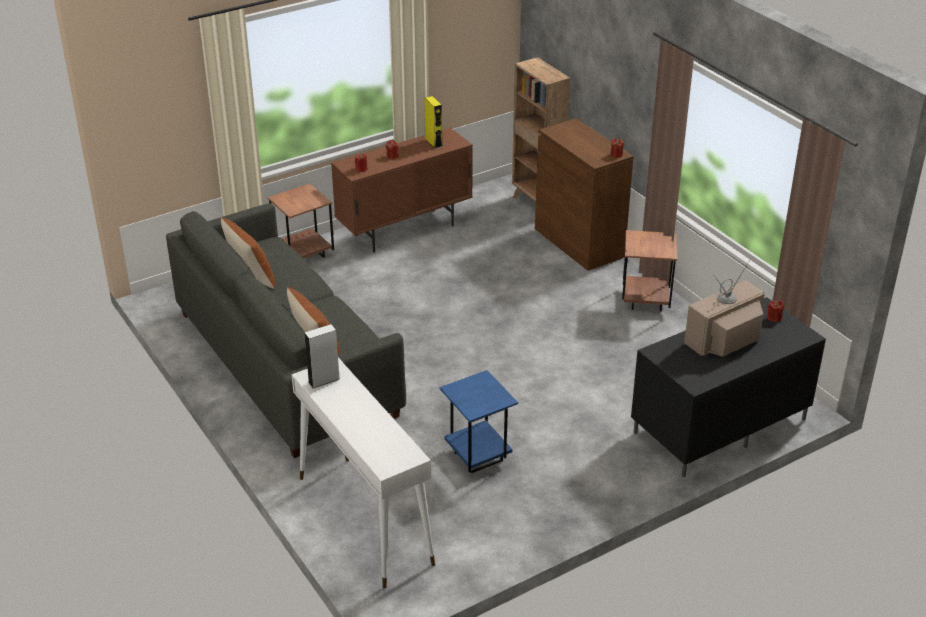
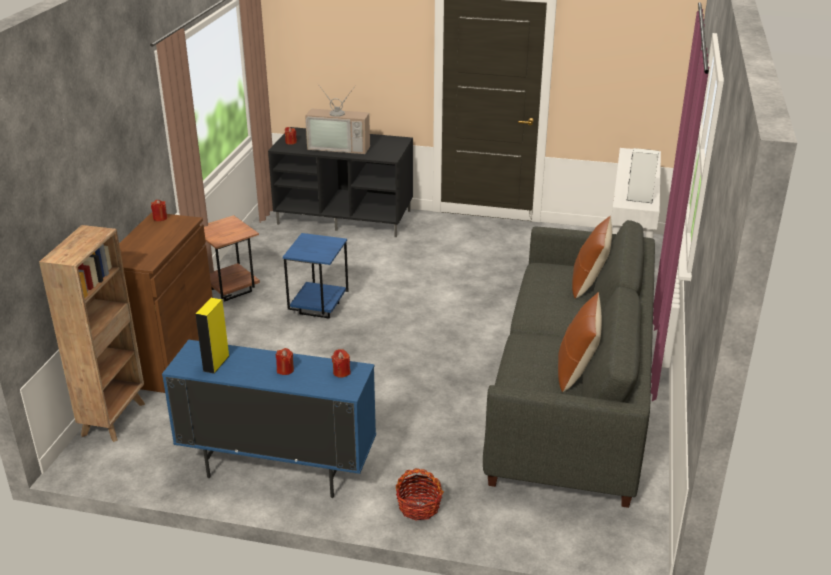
camera: 135 degrees left, 5 degrees down
(304, 255) = (419, 507): brown side table -> basket
(405, 230) = (278, 470): brown cabinet -> blue cabinet
(479, 456) = (508, 270): blue side table -> blue side table (318, 309)

